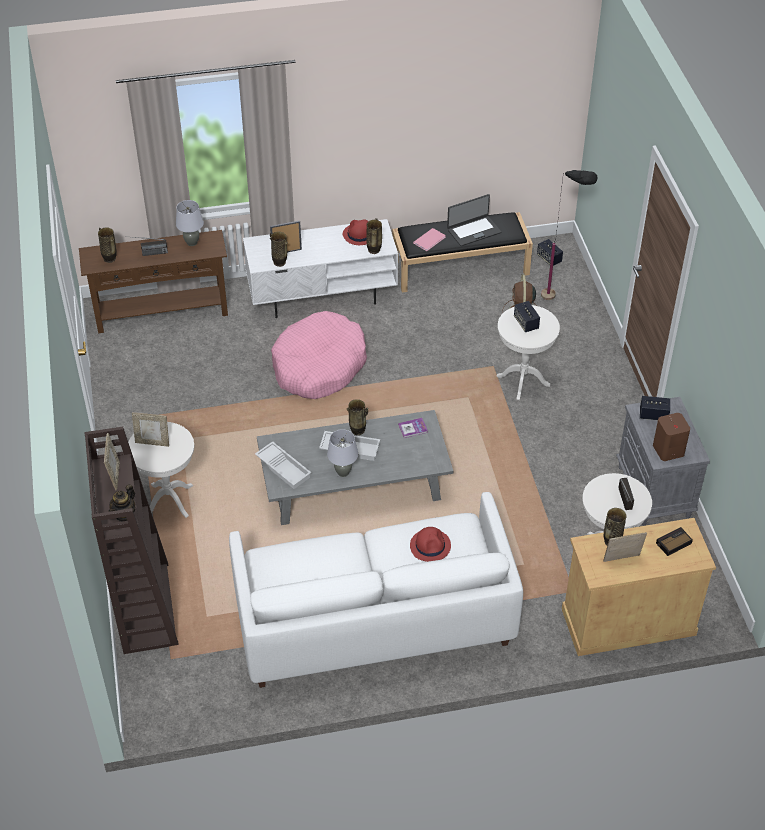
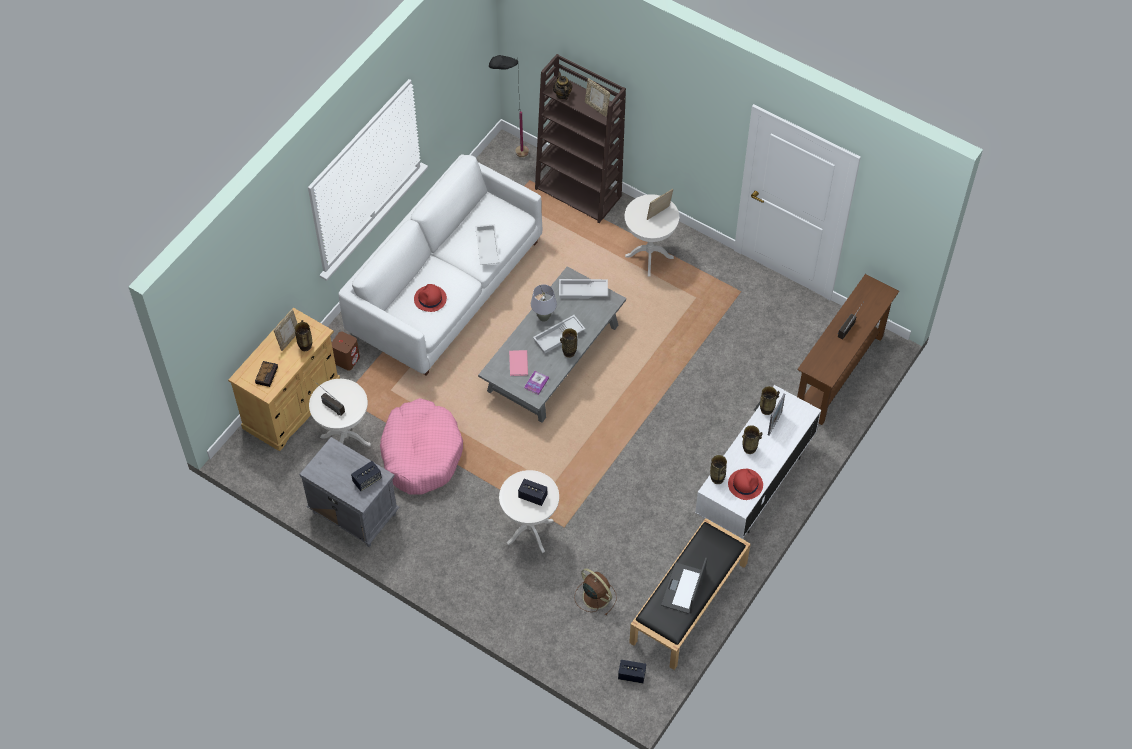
camera: 135 degrees right, 10 degrees up
(109, 259) = (866, 300): vase -> vase (749, 449)
(192, 243) = (834, 358): grey table lamp -> none
(319, 366) = (681, 423): pink dog bed -> pink dog bed (421, 453)
(325, 551) = (487, 247): none -> white tray
(430, 240) = (704, 550): pink book -> pink book (517, 364)
(560, 301) = (578, 634): black floor lamp -> black floor lamp (511, 158)
(668, 450) = (333, 459): brown speaker -> brown speaker (346, 359)

